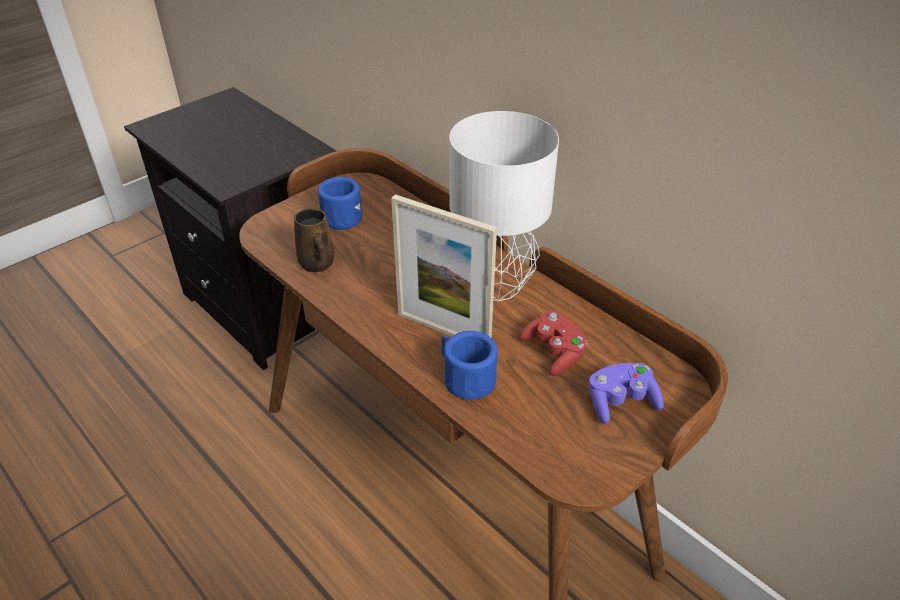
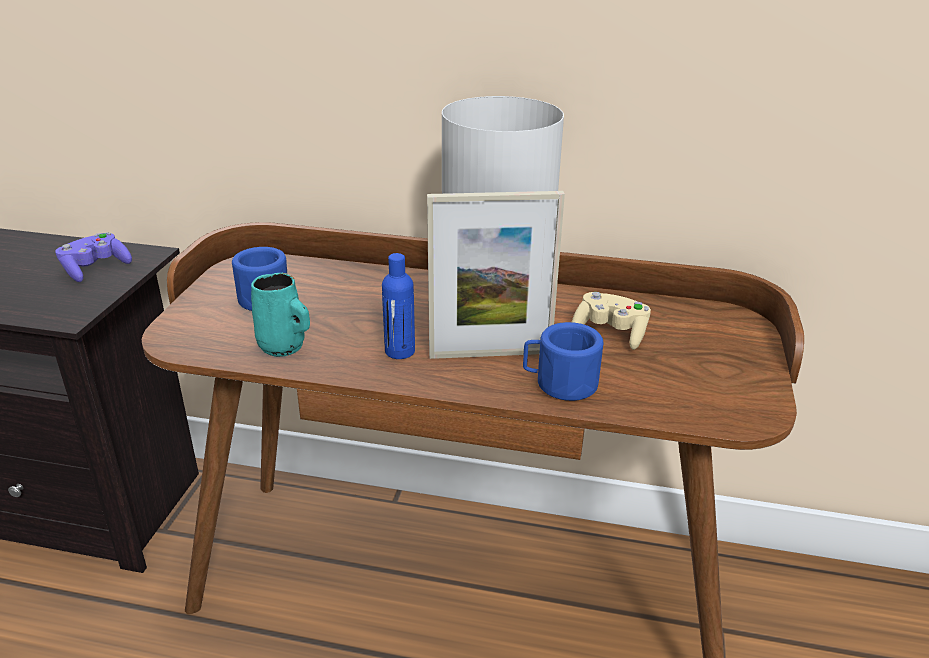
camera: 35 degrees left, 10 degrees down
(317, 264) = (284, 347): brown mug -> turquoise mug
(385, 300) = (400, 351): none -> blue bottle
(554, 352) = (610, 333): red game controller -> beige game controller
(621, 402) = (708, 347): purple game controller -> purple game controller (95, 269)

